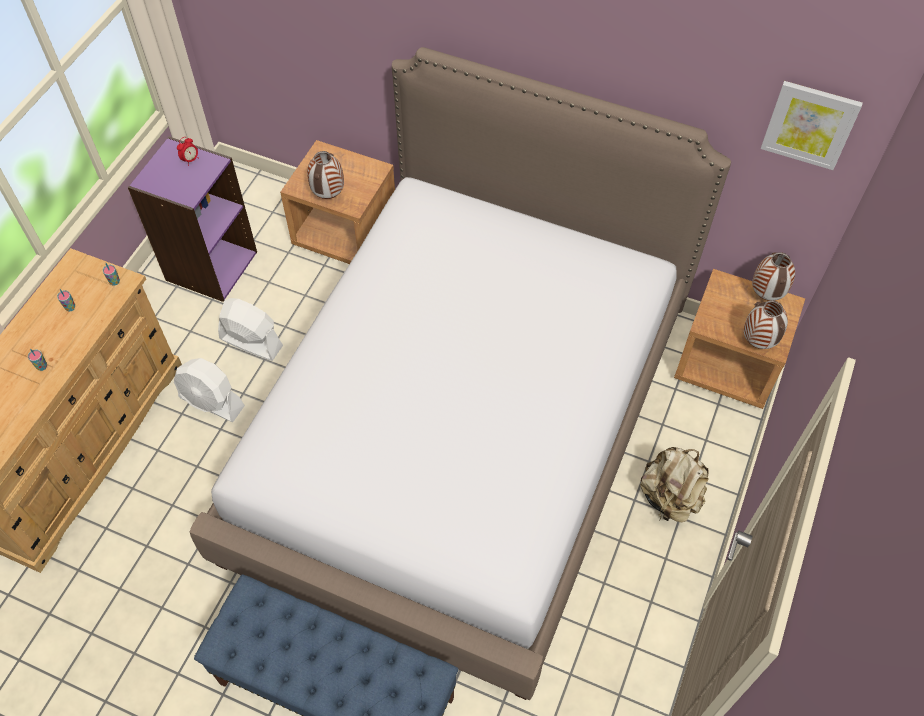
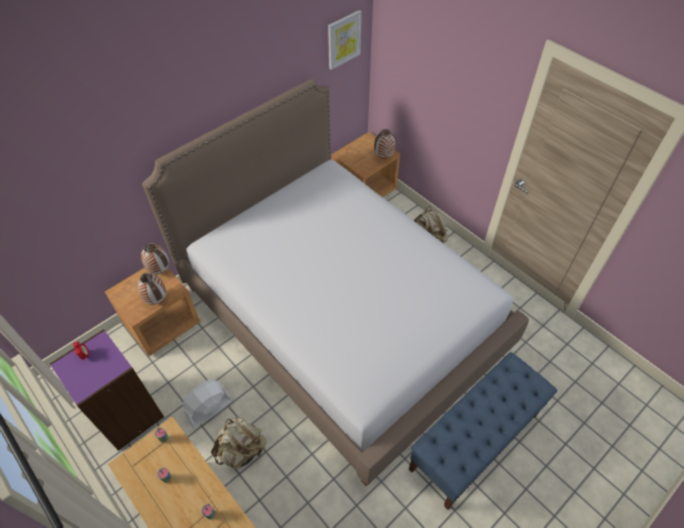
camera: 65 degrees left, 5 degrees down
(212, 402) = (241, 450): white fan -> beige backpack
(765, 295) = (358, 143): vase -> vase (159, 271)

